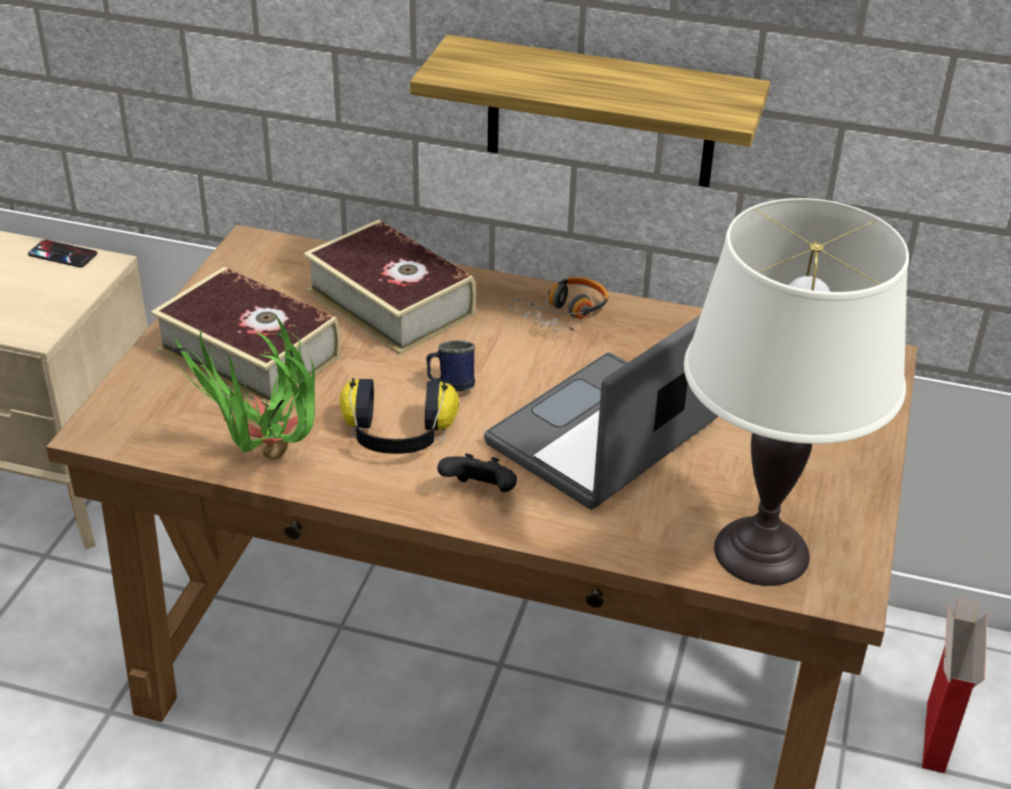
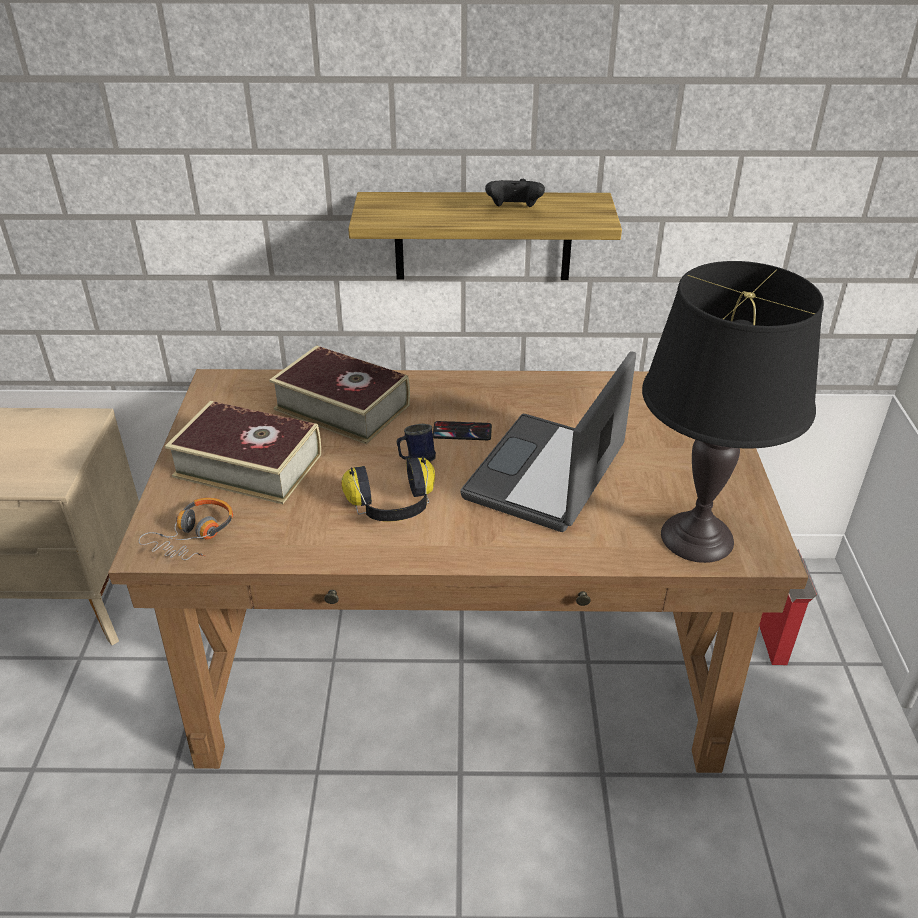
camera: 15 degrees left, 0 degrees up
(63, 254) = (51, 417): phone -> phone (462, 431)
(264, 465) = (298, 550): potted plant -> none
(480, 492) = (475, 536): black game controller -> black game controller (514, 210)
(564, 314) = (474, 392): headphones -> headphones (194, 536)
(761, 551) = (697, 537): white table lamp -> black table lamp

